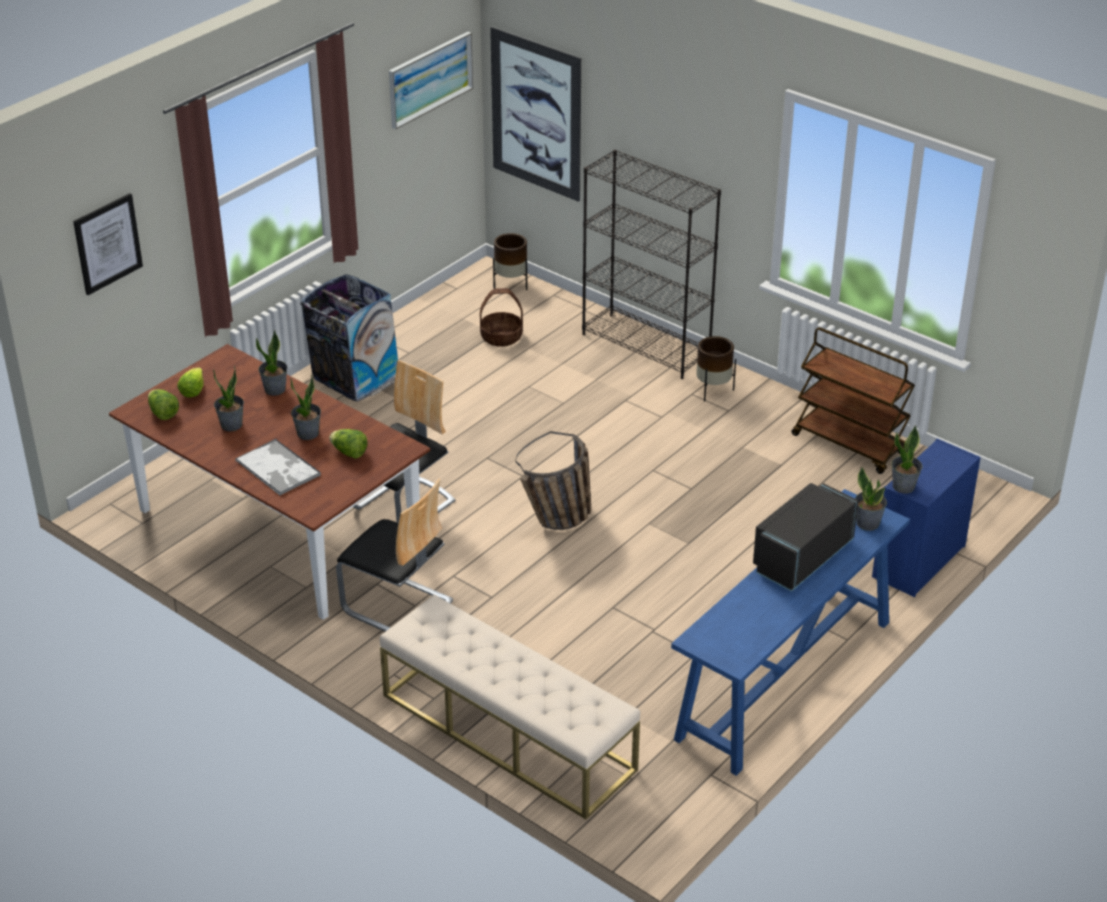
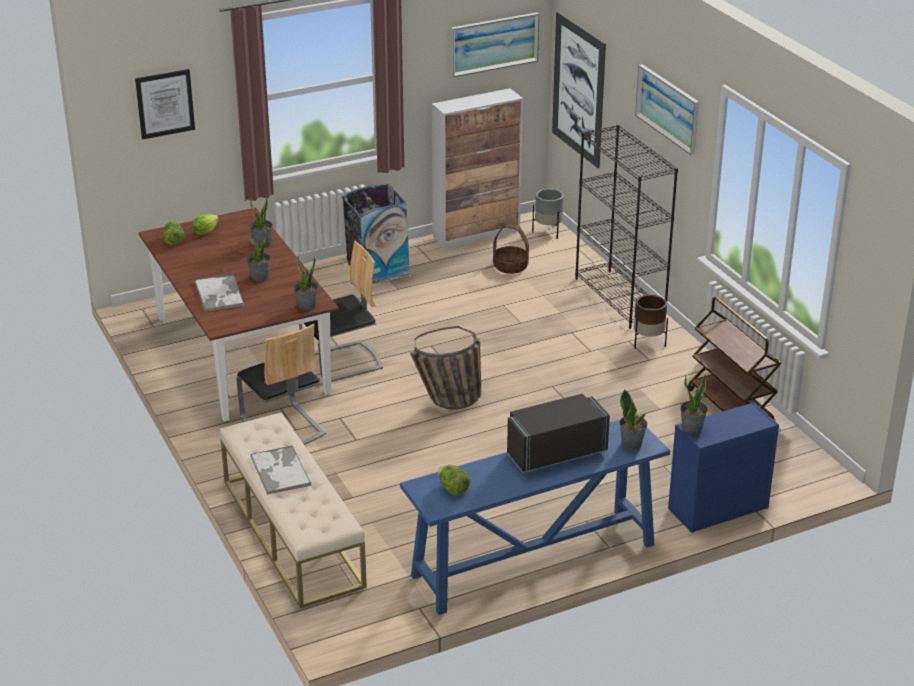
camera: 25 degrees right, 5 degrees down
(231, 425) = (212, 259): potted plant -> potted plant (307, 306)
(349, 453) = (277, 296): lettuce -> lettuce (453, 489)
(434, 305) = (477, 233): none -> cabinet
(493, 666) = (280, 470): none -> tray
(511, 284) = (548, 232): brown planter -> grey planter
(695, 123) = (668, 108): none -> picture

